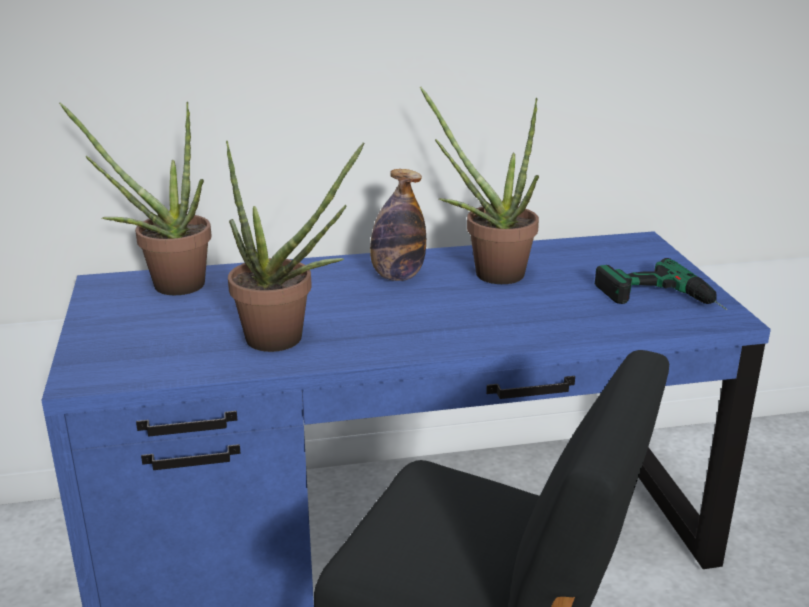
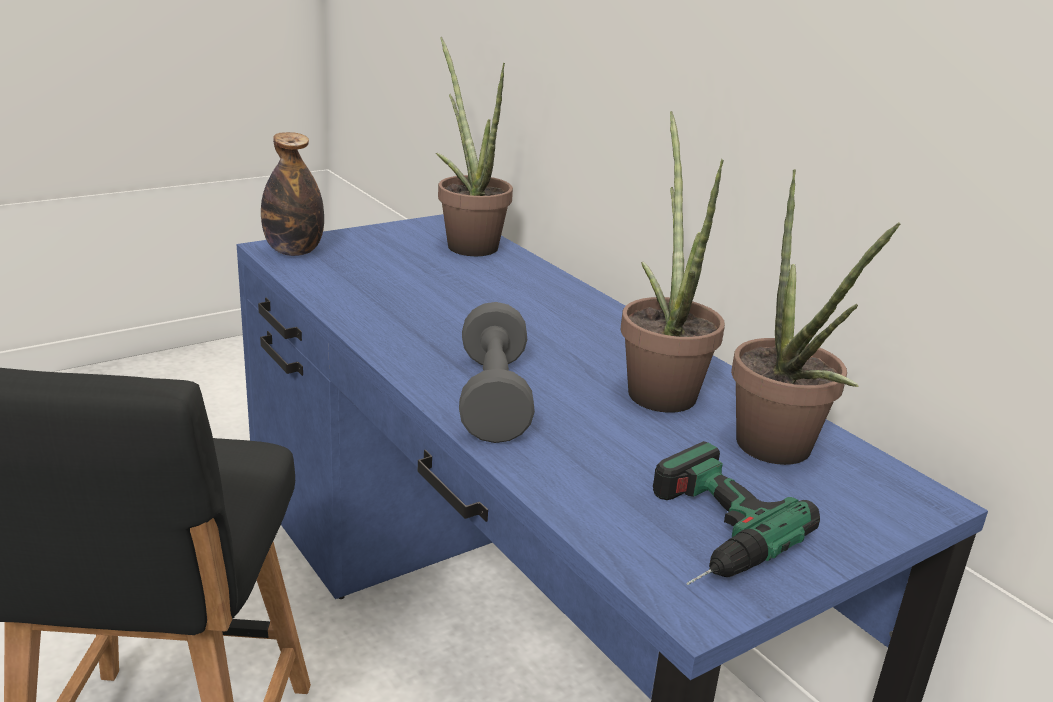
camera: 65 degrees right, 0 degrees up
(286, 340) = (391, 307): potted plant -> potted plant (779, 454)
(397, 276) = (590, 336): bottle -> bottle (294, 251)
(477, 327) = (493, 398): none -> grey dumbbell

